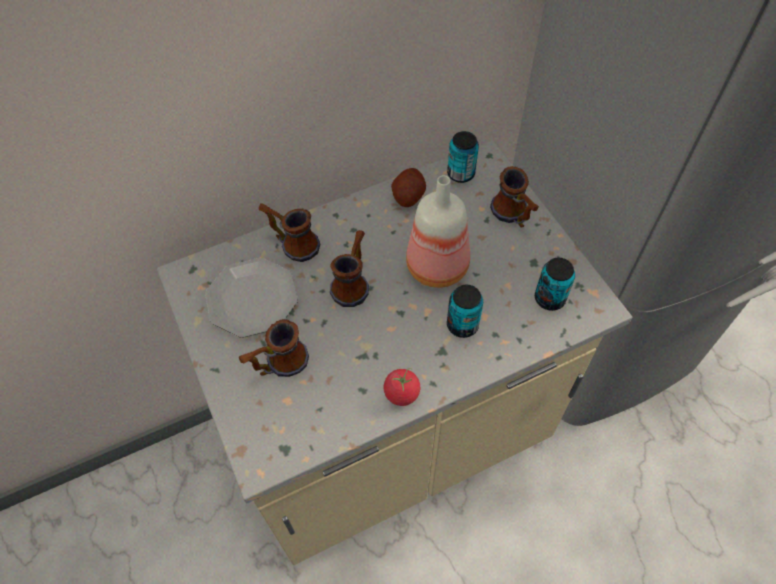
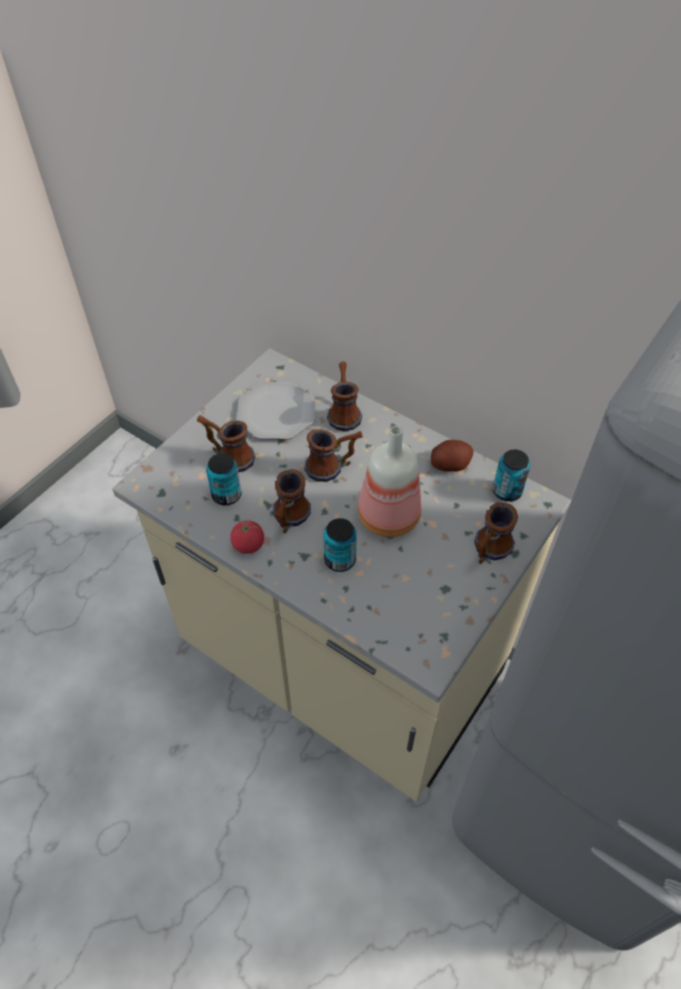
camera: 60 degrees right, 5 degrees down
(393, 346) = (289, 520): none -> mug
(549, 298) = (412, 617): can -> can (226, 495)

